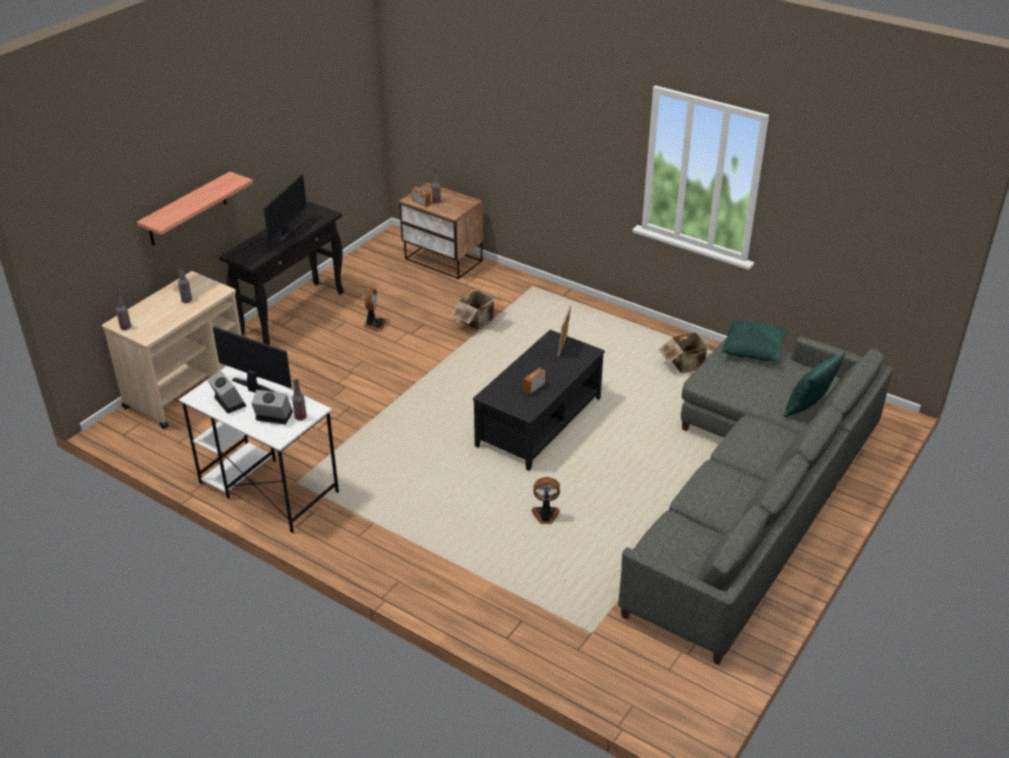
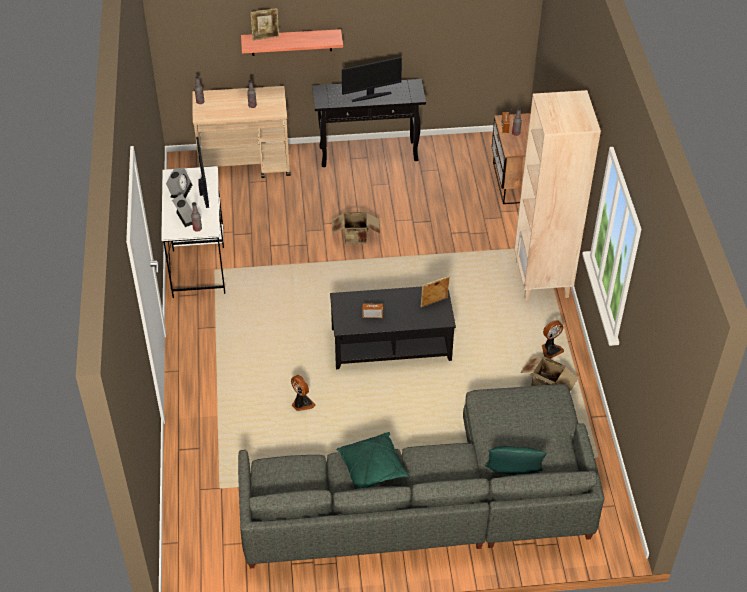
camera: 50 degrees right, 10 degrees up
(167, 211) = (265, 37): none -> picture frame
(374, 324) = (401, 199): fan -> fan (550, 349)
(479, 322) = (466, 246): cardboard box -> cardboard box (356, 238)
(569, 305) = (542, 280): none -> beige bookcase
(753, 349) = (552, 407): green pillow -> green pillow (373, 468)

